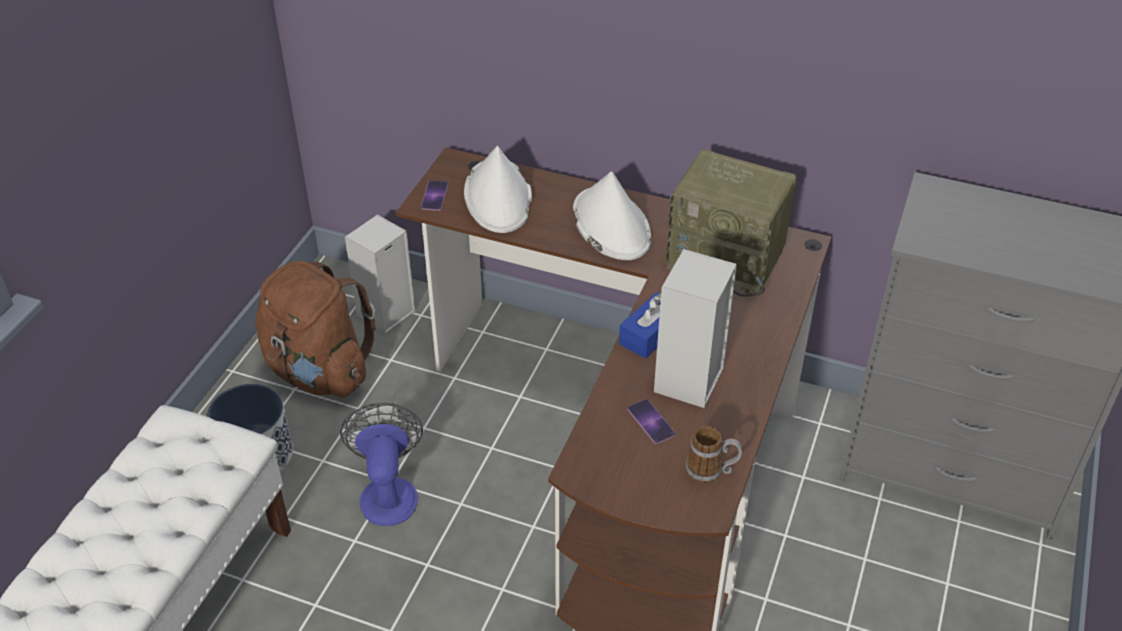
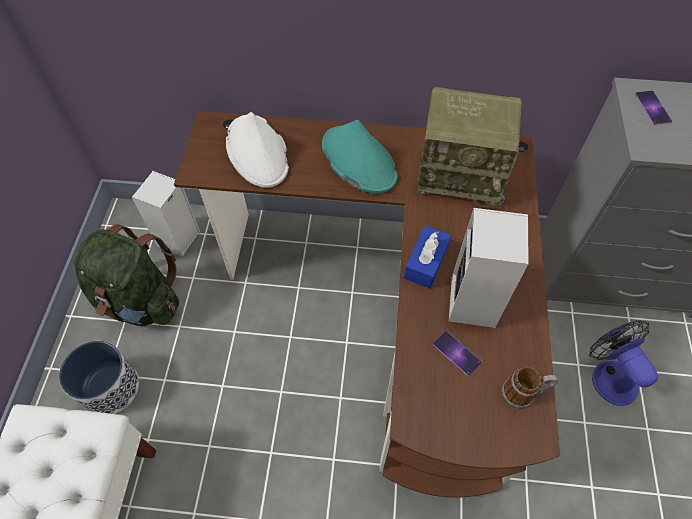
camera: 15 degrees left, 15 degrees up
(319, 372) = (140, 301): brown backpack -> green backpack
(388, 492) = (223, 395): fan -> fan (609, 375)
(434, 196) = (203, 161): phone -> phone (652, 107)
(610, 225) = (358, 160): white hat -> turquoise hat

